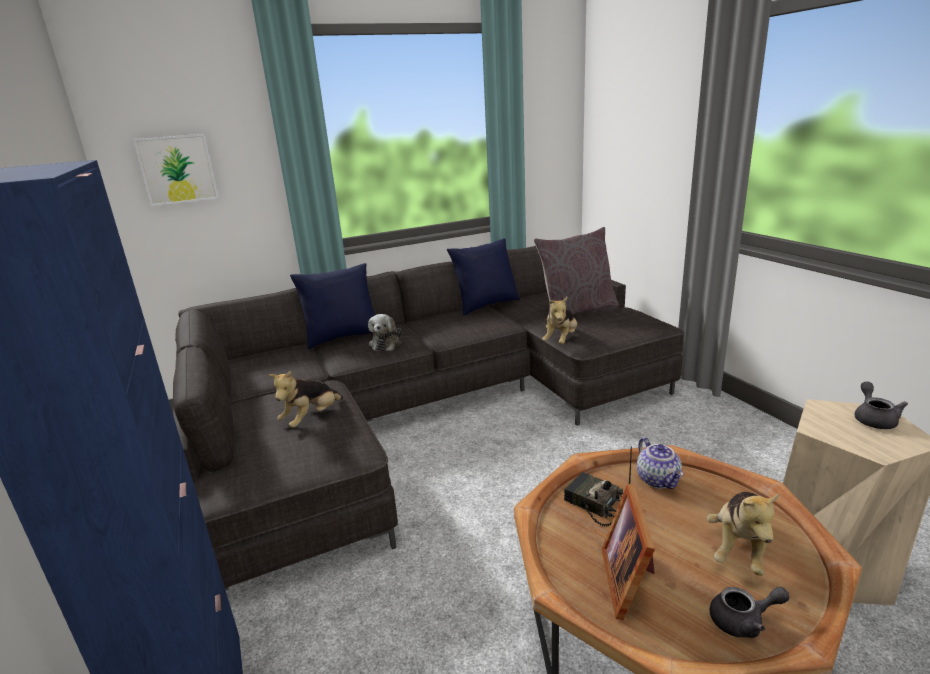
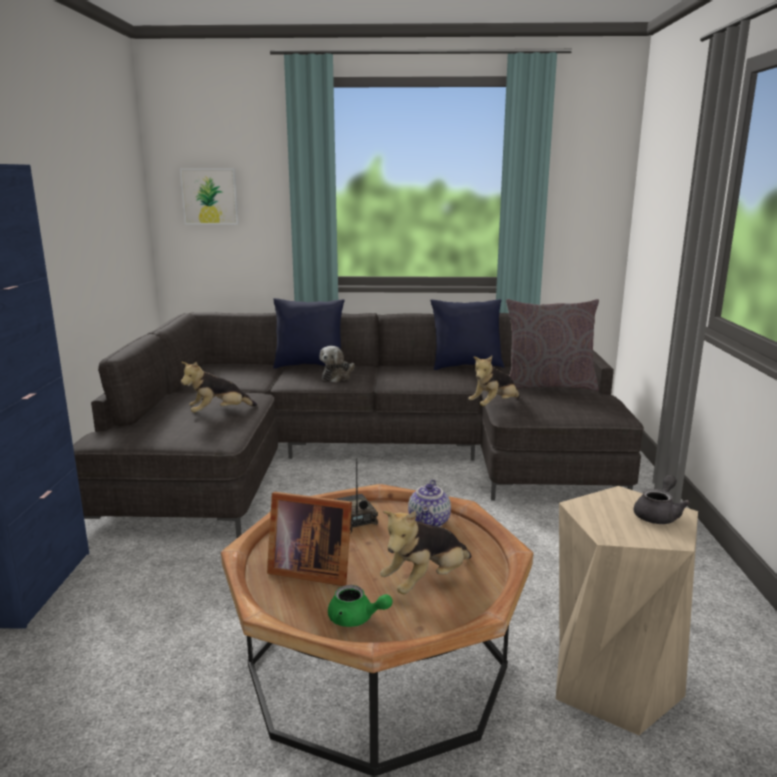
camera: 25 degrees right, 5 degrees down
(630, 580) = (309, 569): picture frame -> picture frame turned 105 degrees counterclockwise
(743, 621) = (356, 619): grey teapot -> green teapot

